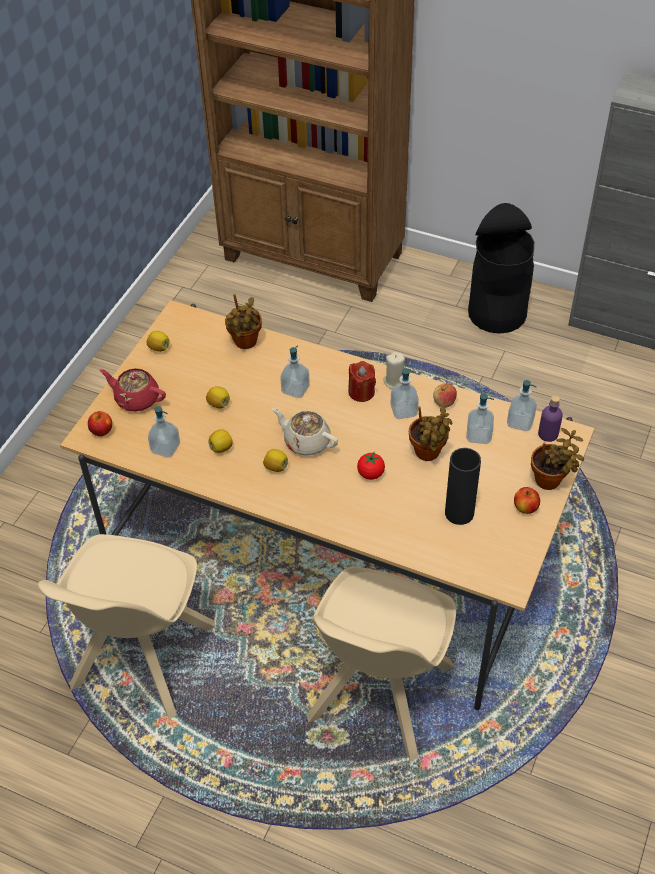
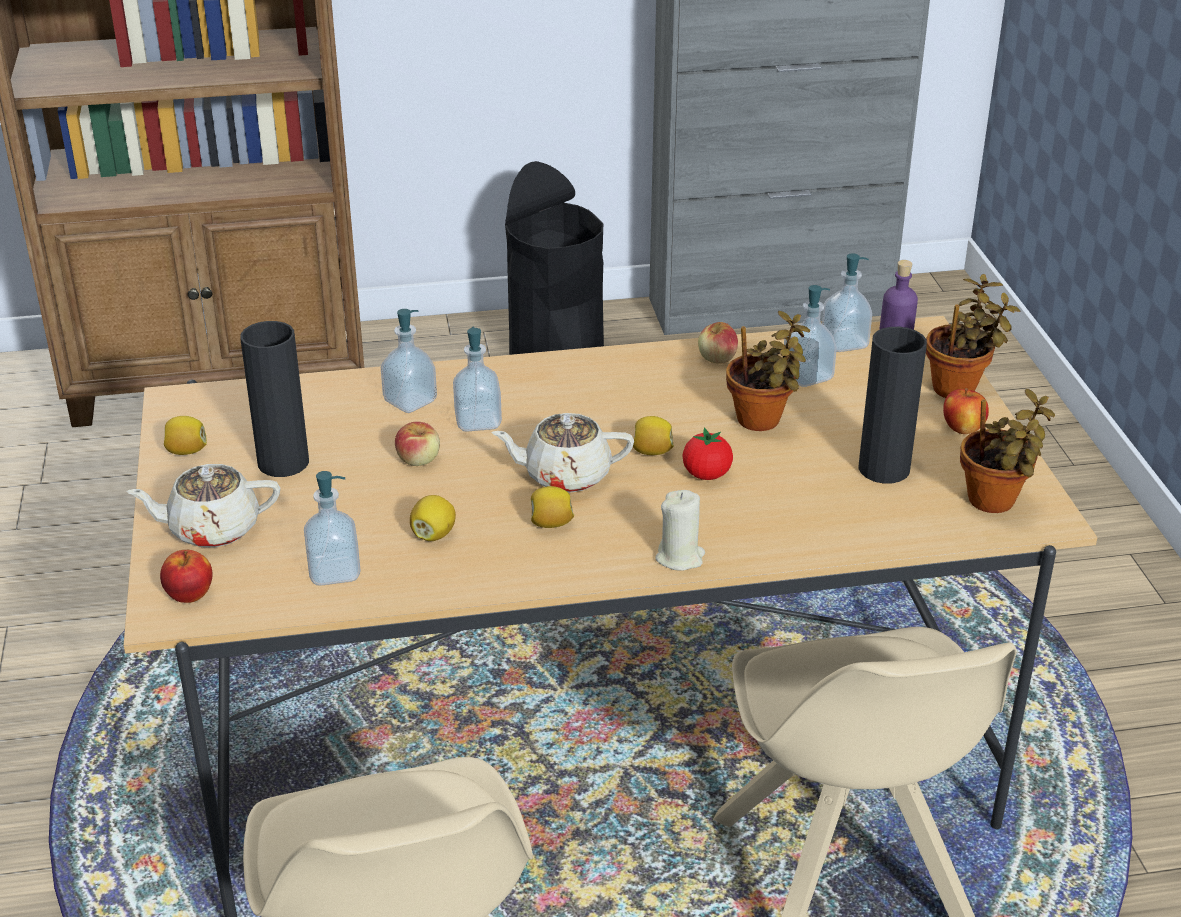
camera: 35 degrees left, 15 degrees down
(136, 399) = (212, 529): red teapot -> beige teapot
(193, 374) = (283, 463): none -> black vase
(218, 404) = (369, 483): lemon -> lemon (652, 451)
(245, 343) = (334, 396): potted plant -> potted plant (995, 503)
(251, 400) = (419, 459): none -> apple
(361, 392) = (584, 389): red candle -> none
(395, 382) = (621, 361): beige candle -> beige candle (680, 557)
(404, 411) = (671, 387): soap dispenser -> soap dispenser (410, 401)

